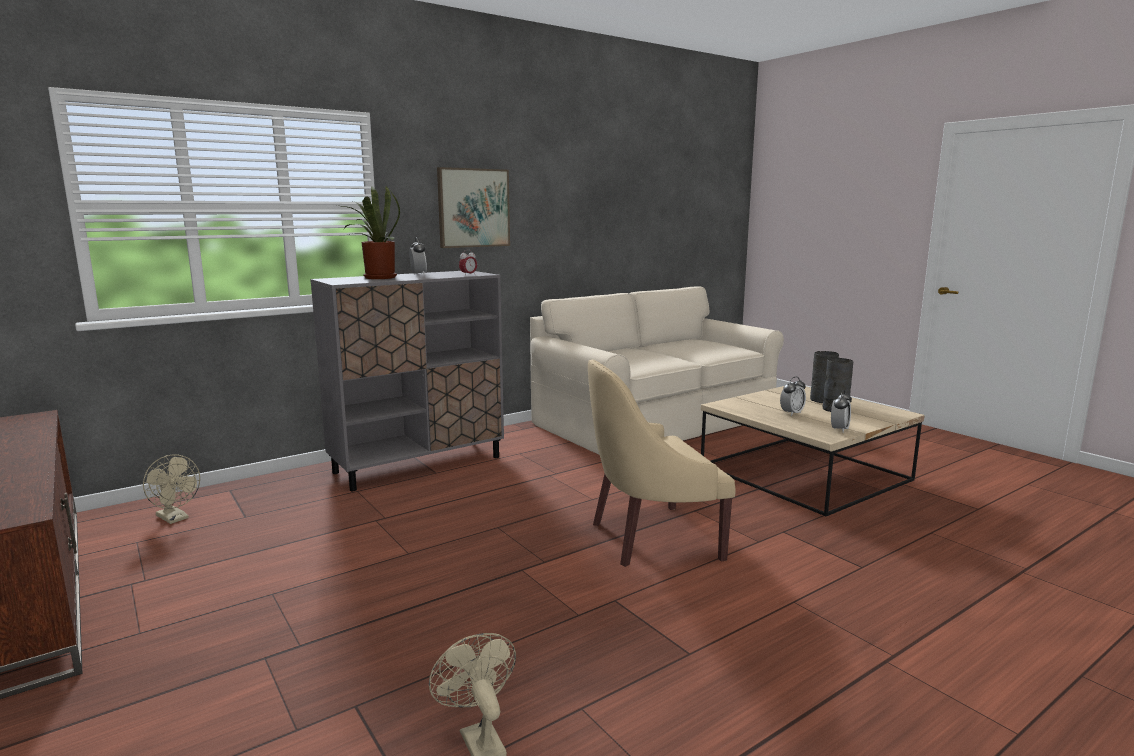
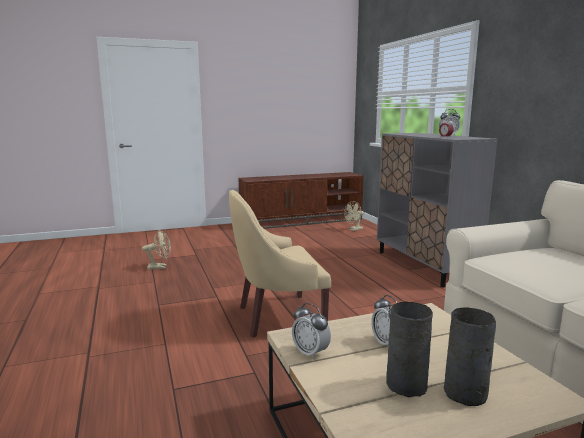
camera: 105 degrees right, 0 degrees up
(376, 278) = (422, 134): potted plant -> none
(473, 208) = (538, 84): picture -> none
(651, 537) = (278, 317): beige armchair -> beige armchair turned 105 degrees counterclockwise

